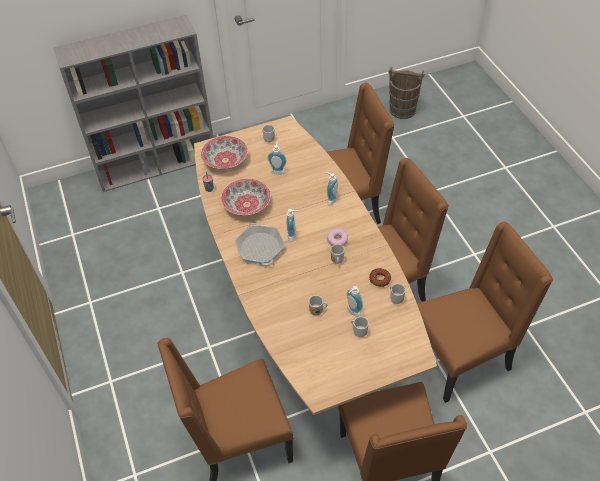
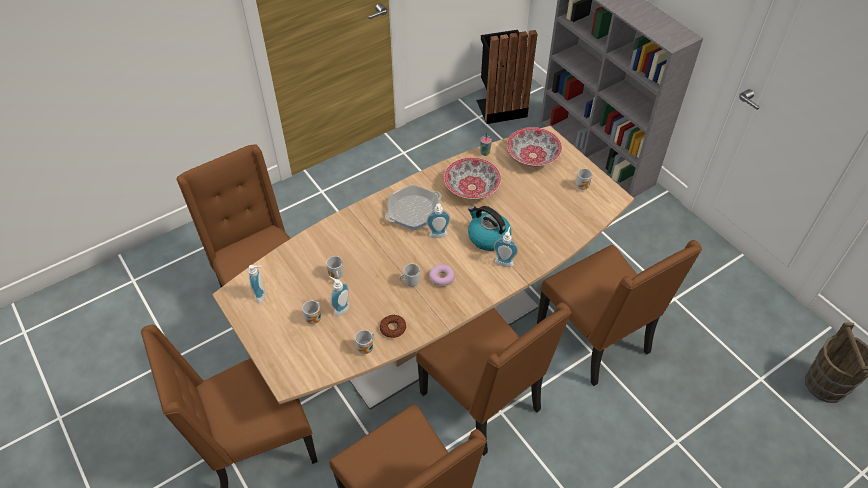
camera: 75 degrees right, 0 degrees up
(68, 215) = (500, 107): none -> black trash can
(278, 170) = (534, 204): soap dispenser -> soap dispenser (262, 295)
(303, 205) = (488, 237): none -> kettle

